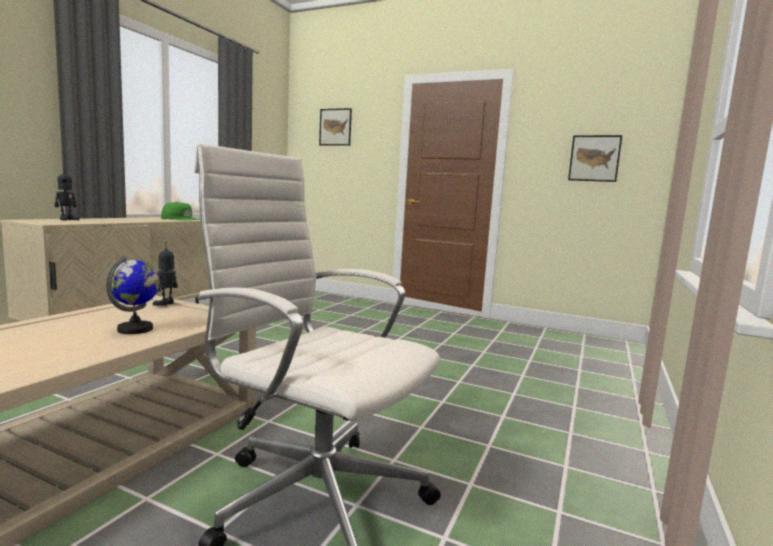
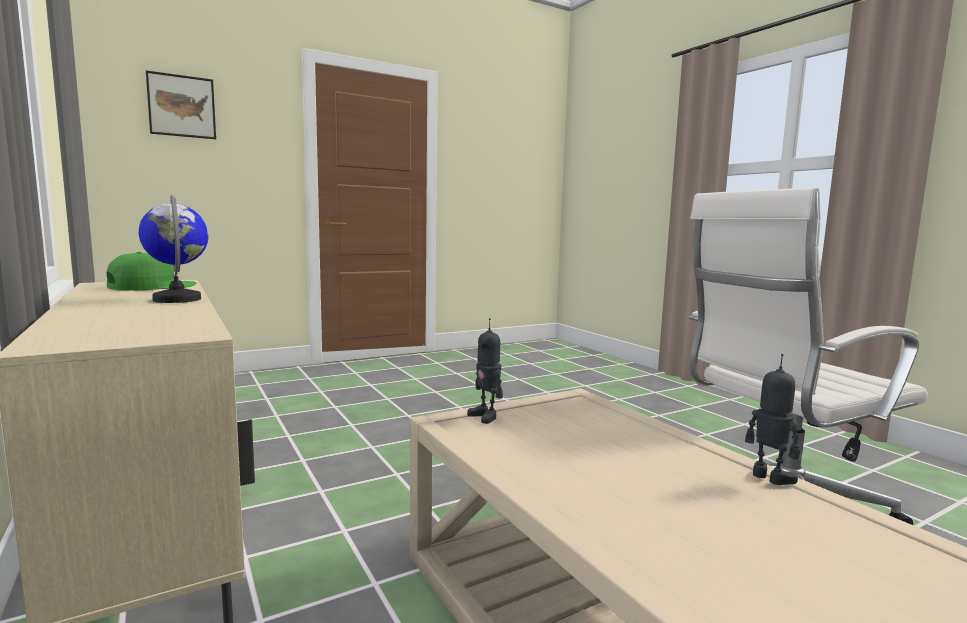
camera: 55 degrees left, 0 degrees up
(67, 219) = (88, 324): toy robot -> toy robot (768, 478)
(136, 329) = (622, 444): globe -> globe (178, 299)
(594, 158) = (512, 176): picture -> none

